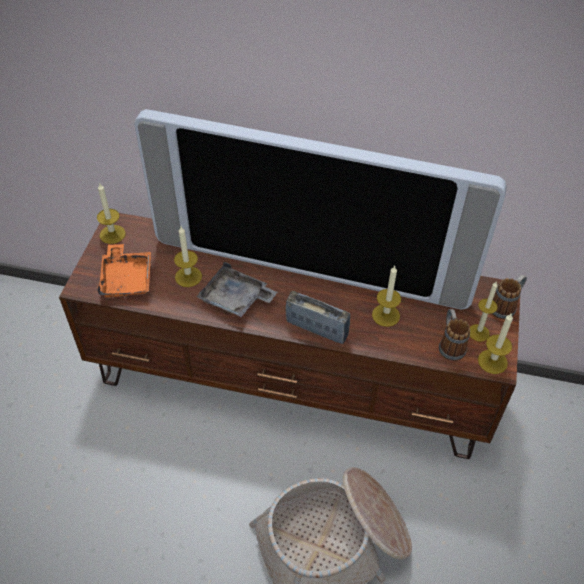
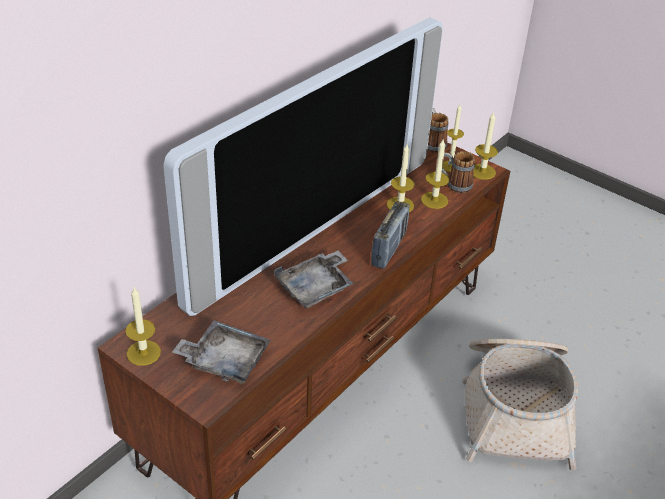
camera: 65 degrees left, 10 degrees down
(127, 279) = (224, 360): orange tray -> grey tray
(188, 276) = (259, 311): candle -> candle (434, 200)
(317, 329) = (389, 249): radio -> radio turned 150 degrees clockwise

